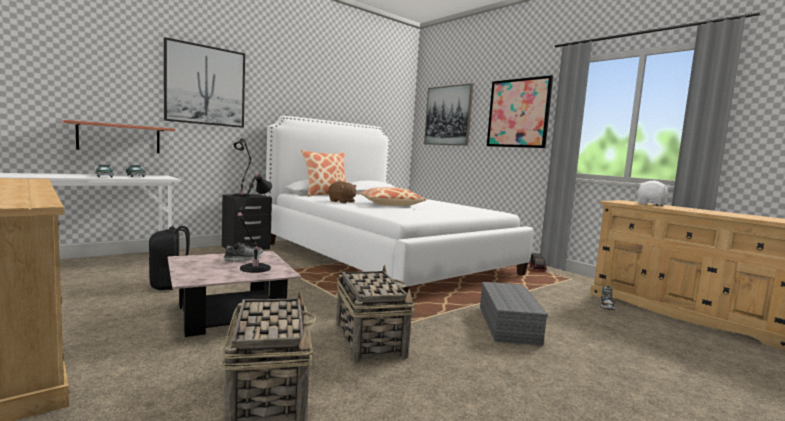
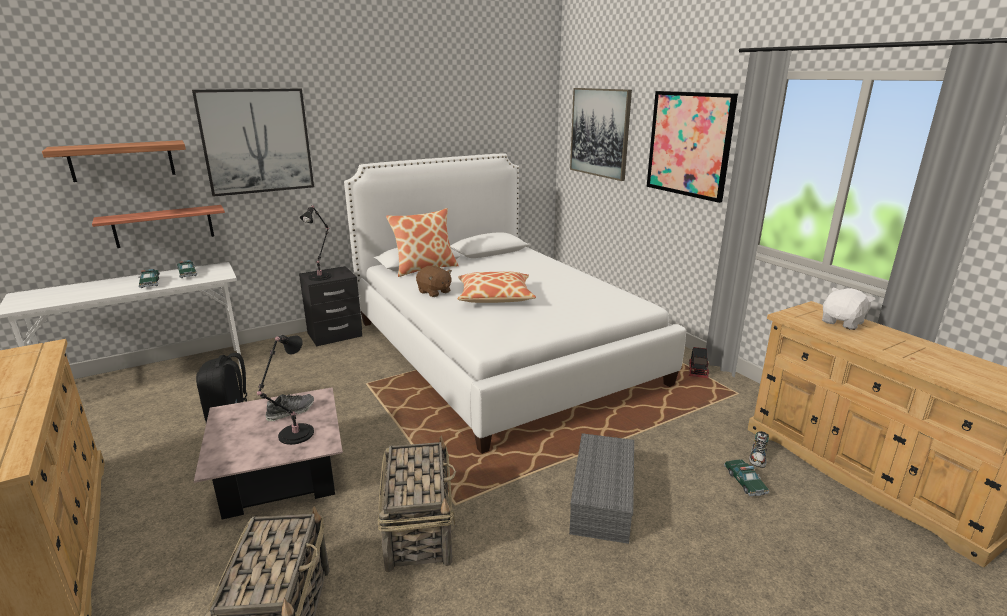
camera: 10 degrees right, 15 degrees up
(97, 79) = (122, 160): none -> shelf
(605, 316) = (745, 482): none -> toy car

